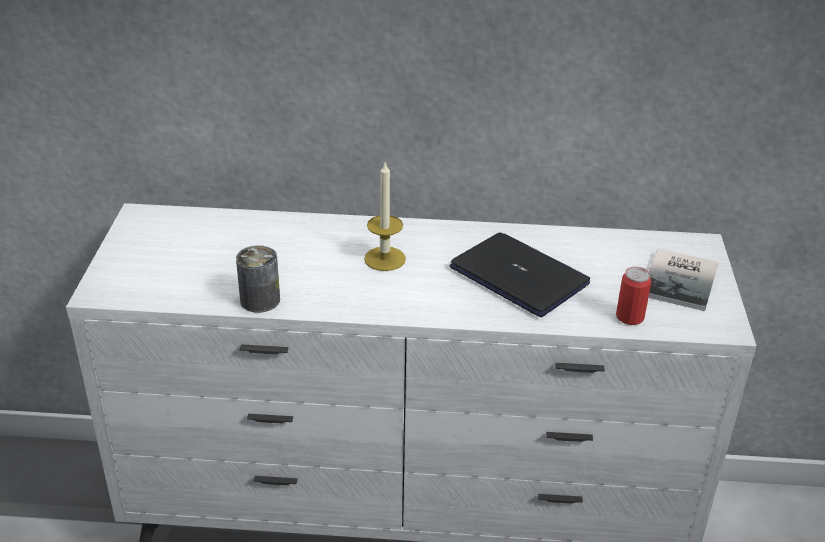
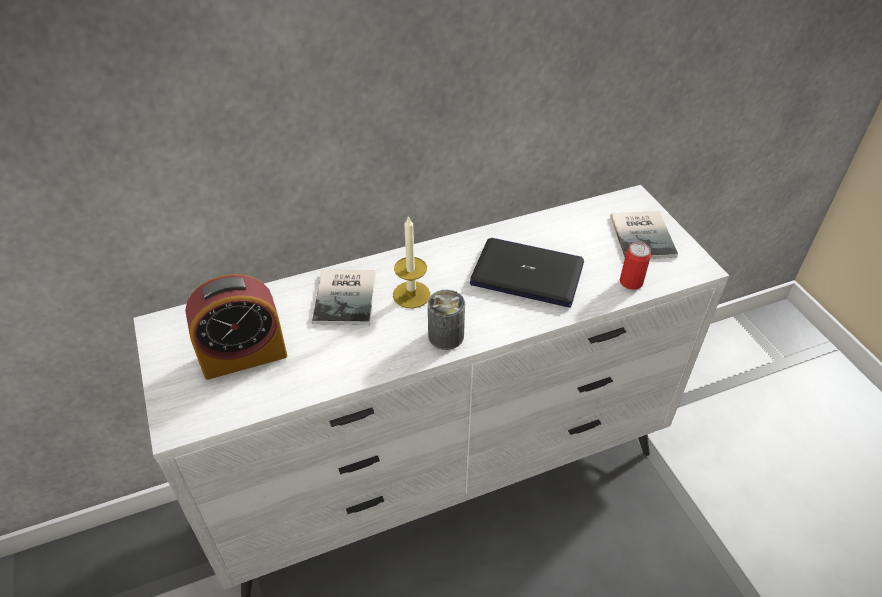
camera: 25 degrees left, 10 degrees up
(193, 259) = (244, 355): none -> alarm clock
(260, 300) = (334, 376): can -> can (446, 336)
(322, 242) = (347, 296): none -> book

